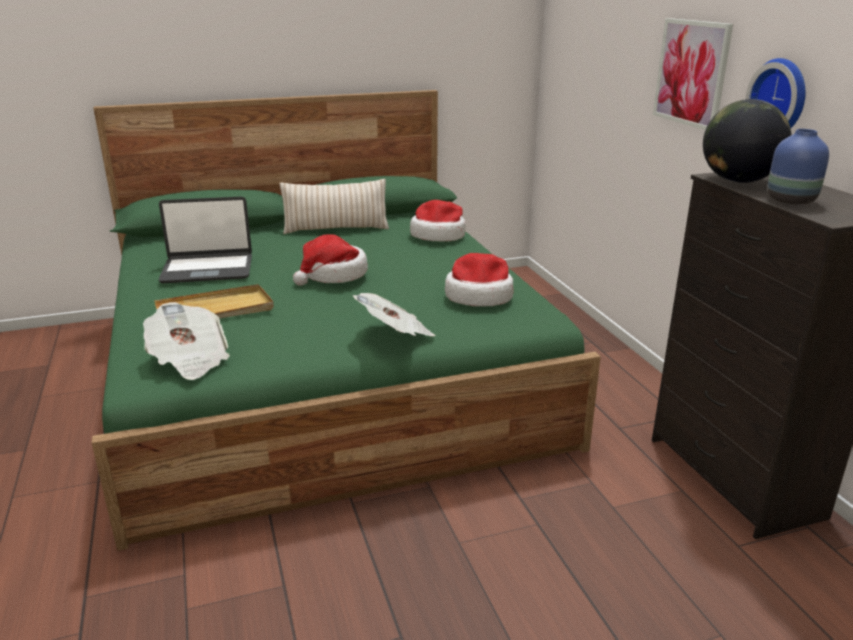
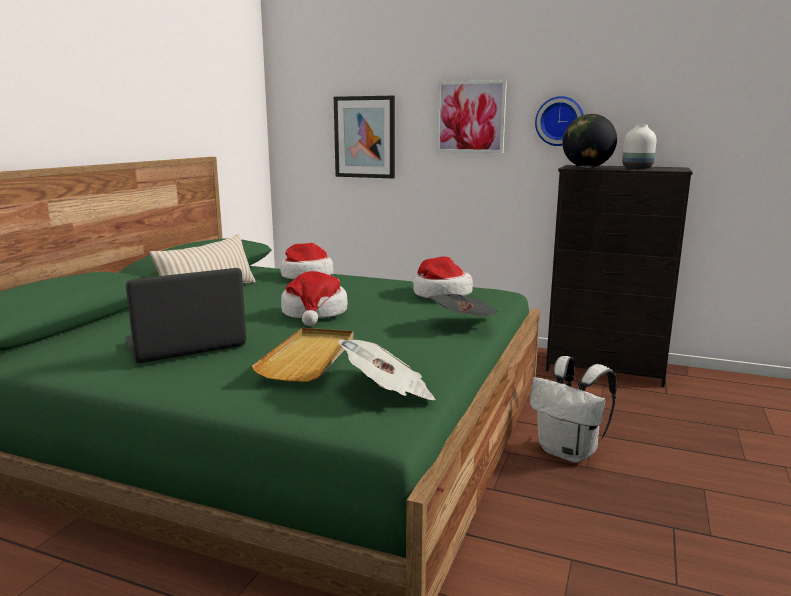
camera: 50 degrees left, 10 degrees down
(208, 269) = (186, 345): laptop -> laptop turned 150 degrees counterclockwise
(474, 522) = (569, 452): none -> white backpack
(602, 81) = (364, 137): none -> picture
(791, 201) = (638, 168): blue vase -> white vase

